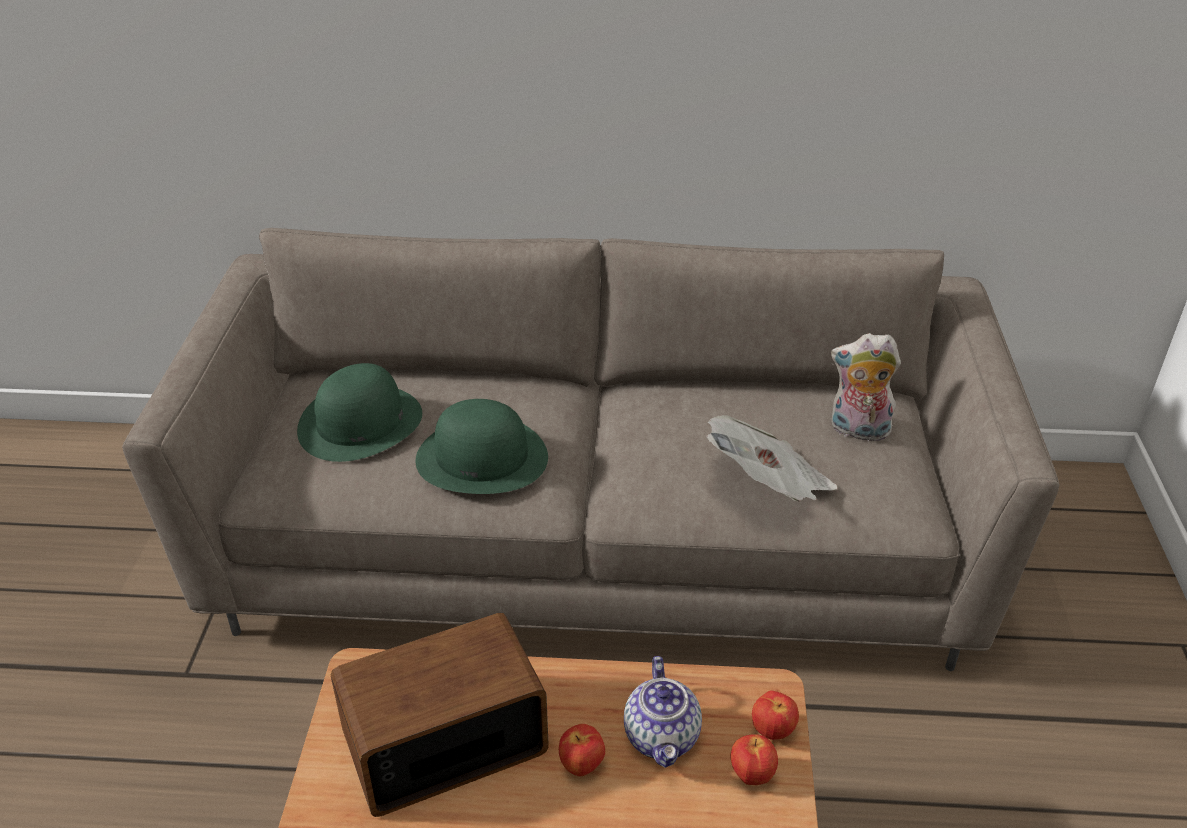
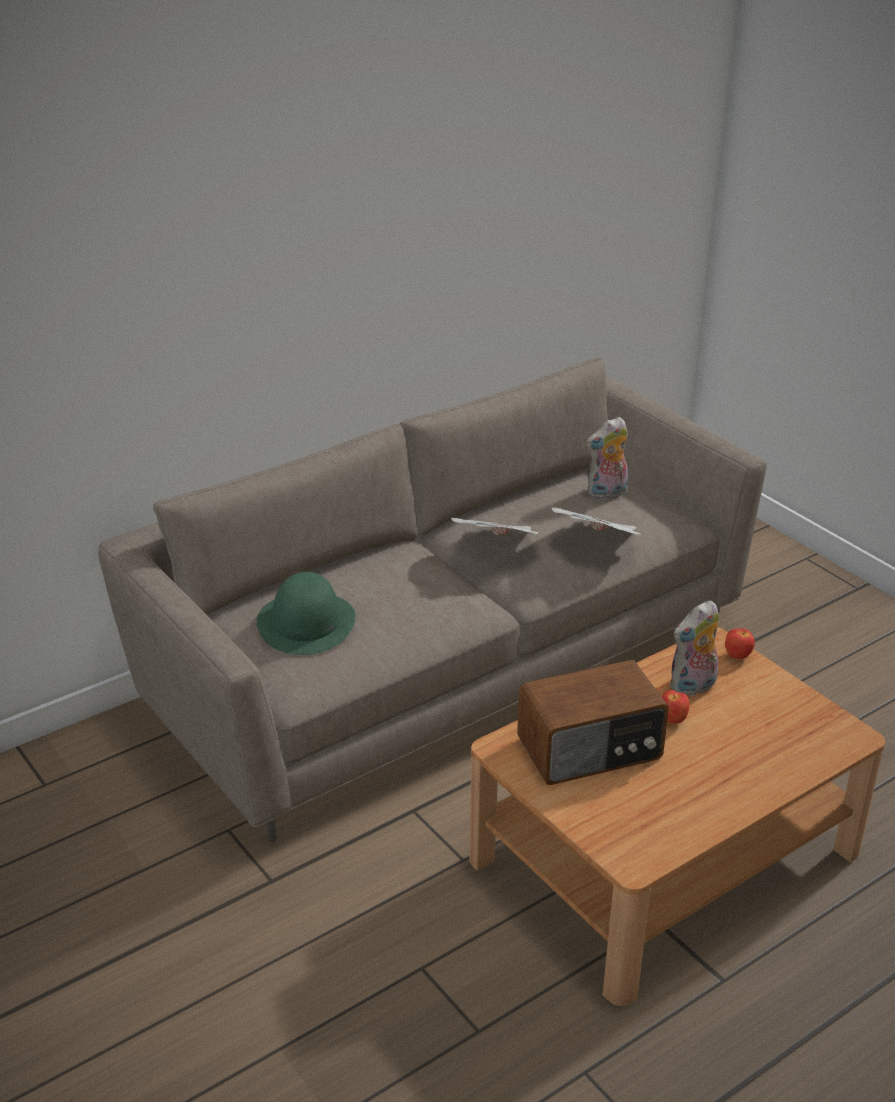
camera: 40 degrees left, 5 degrees down
(443, 741) = (591, 750): radio -> radio turned 135 degrees counterclockwise
(482, 457) = (417, 604): green hat -> none
(650, 436) = (499, 547): none -> newspaper
(663, 737) = (693, 687): teapot -> plush toy
(751, 775) = (752, 679): apple -> none

